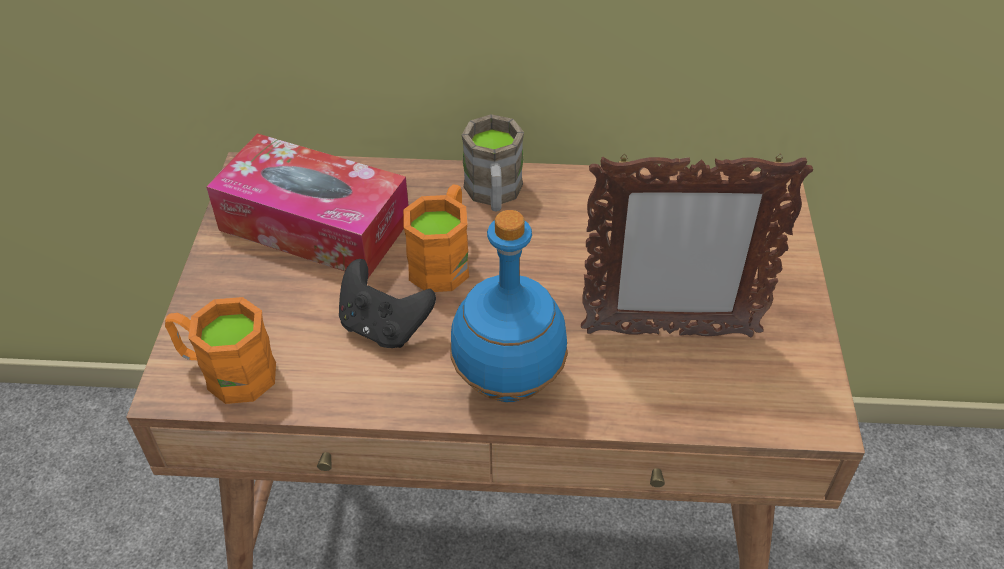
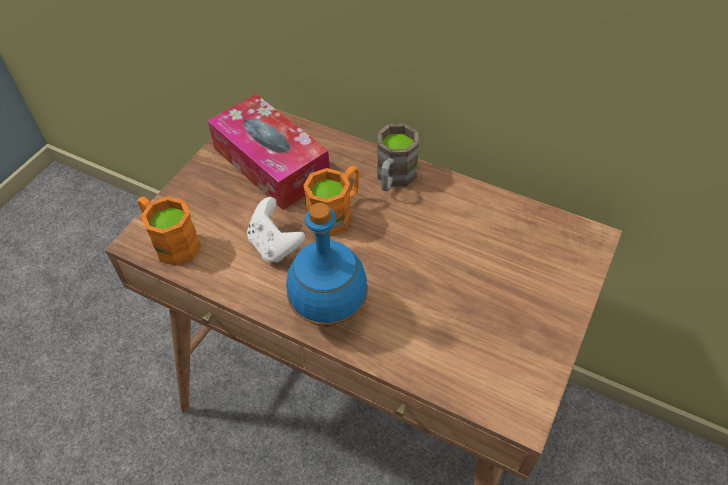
camera: 25 degrees right, 5 degrees up
(384, 327) = (275, 245): black game controller -> white game controller
(668, 333) = (453, 315): picture frame -> none

